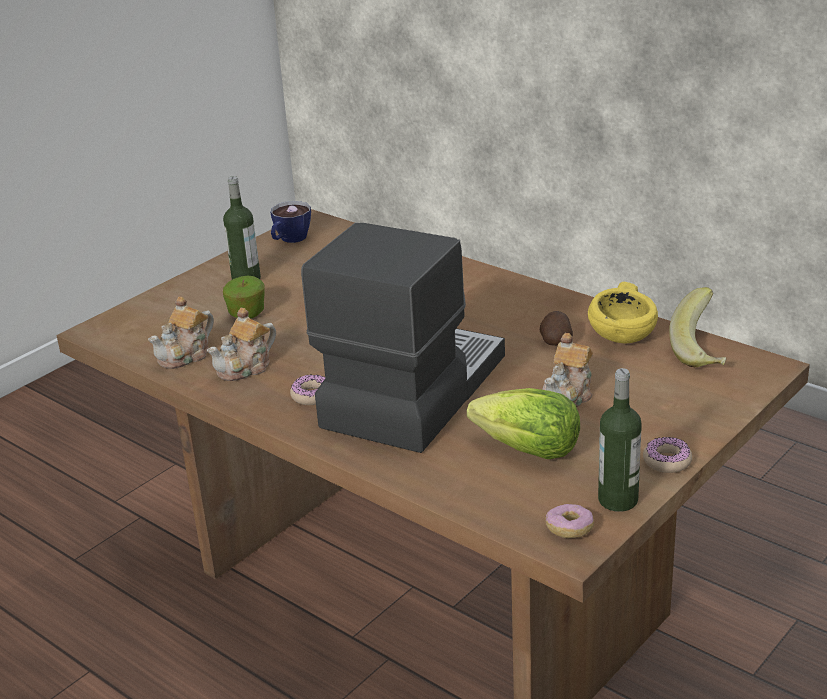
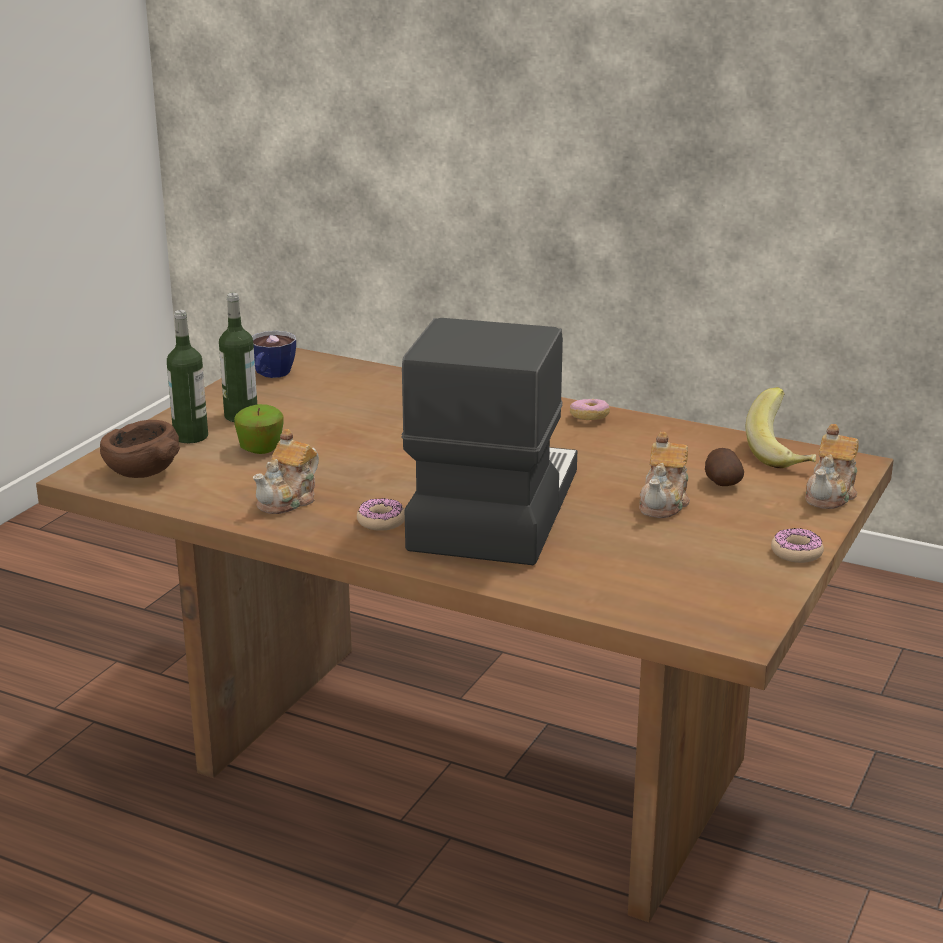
camera: 15 degrees left, 5 degrees down
(142, 331) = (142, 472): none -> brown bowl
(186, 355) = (210, 493): teapot -> teapot (831, 495)
(529, 450) = (648, 554): lettuce -> none
(555, 341) = (624, 454): potato -> potato (721, 483)
(569, 529) = (729, 621): donut -> donut (589, 417)
(618, 500) = (764, 590): bottle -> bottle (191, 436)
(623, 336) = (693, 445): yellow bowl -> none

